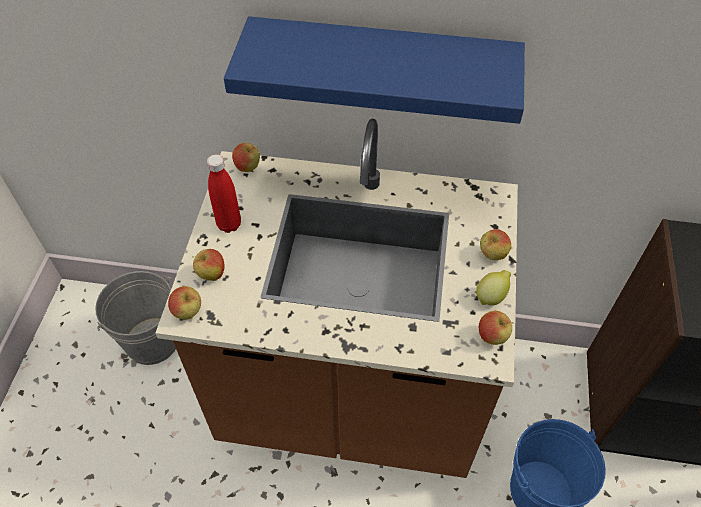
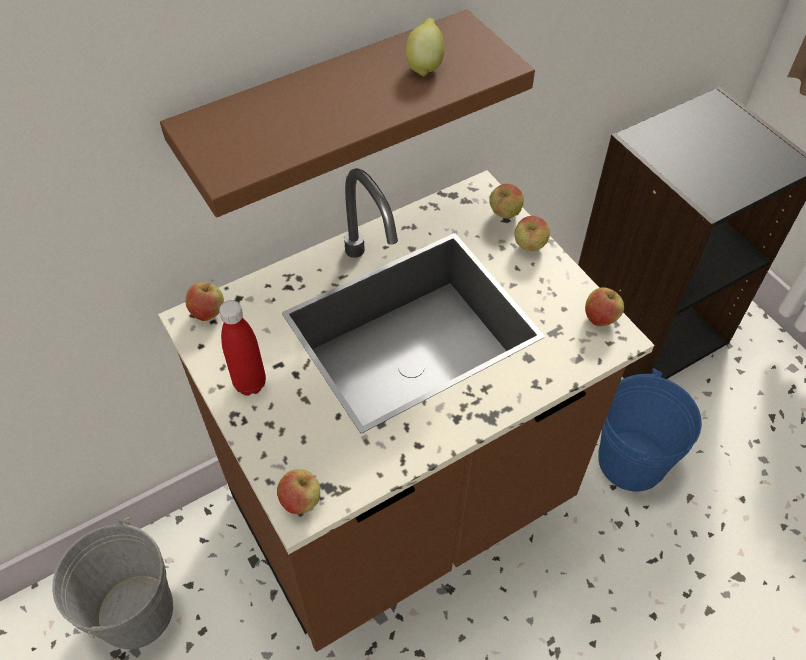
camera: 40 degrees left, 0 degrees up
(211, 274) = (285, 446): apple -> apple (504, 214)
(382, 69) = (327, 111): blue shelf -> brown shelf
(491, 296) = (565, 284): lemon -> lemon (425, 66)

